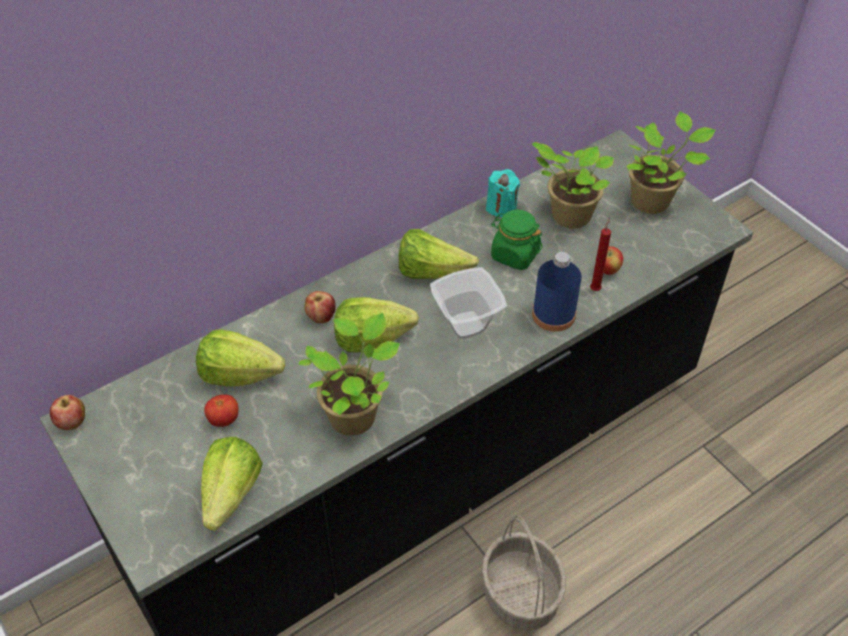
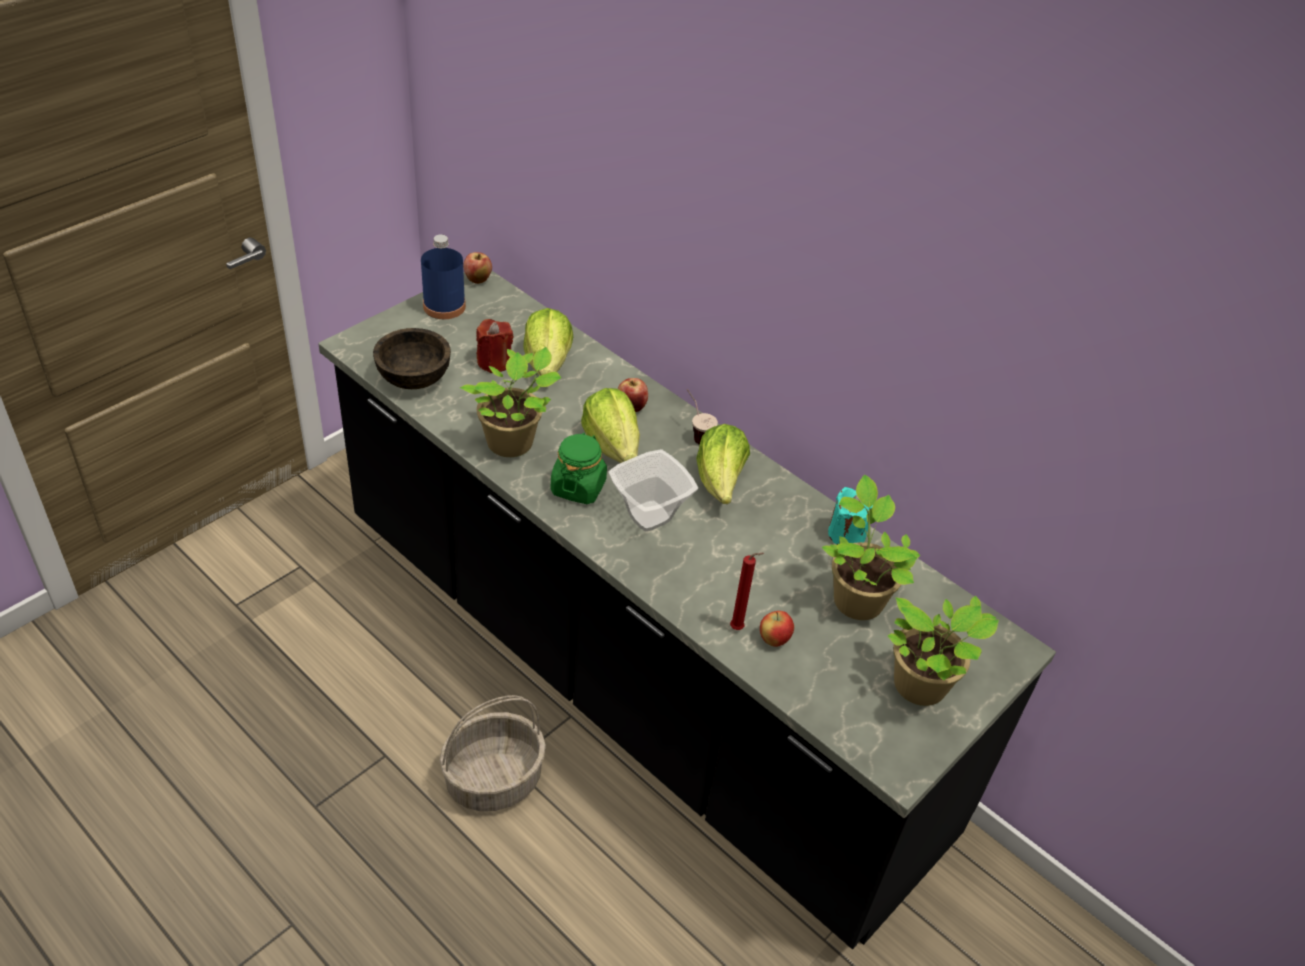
camera: 75 degrees right, 5 degrees down
(224, 419) = (494, 362): tomato -> red candle
(231, 494) = (414, 378): lettuce -> brown bowl
(367, 277) = (696, 434): none -> cup
(514, 255) = (770, 551): green jar -> green jar (578, 487)
(553, 314) = (685, 590): blue bottle -> blue bottle (444, 306)

